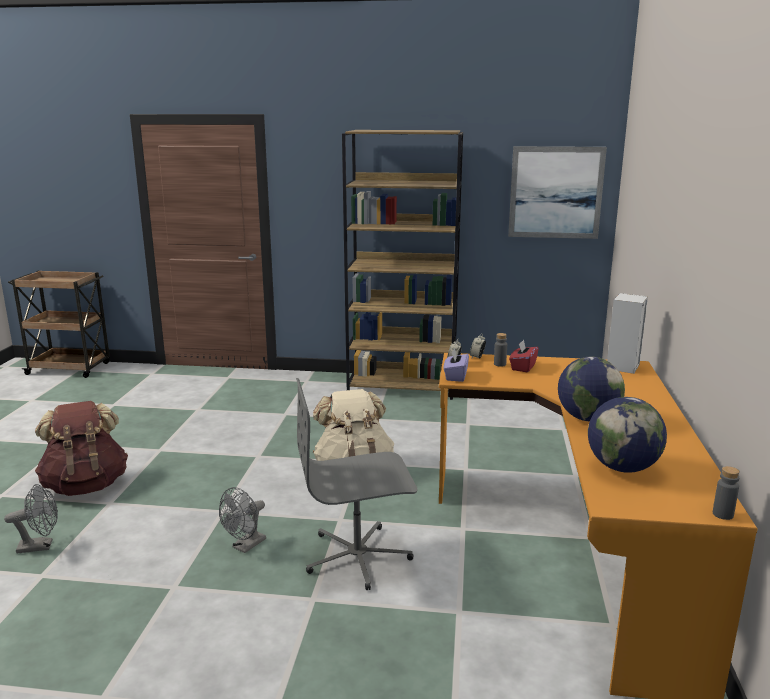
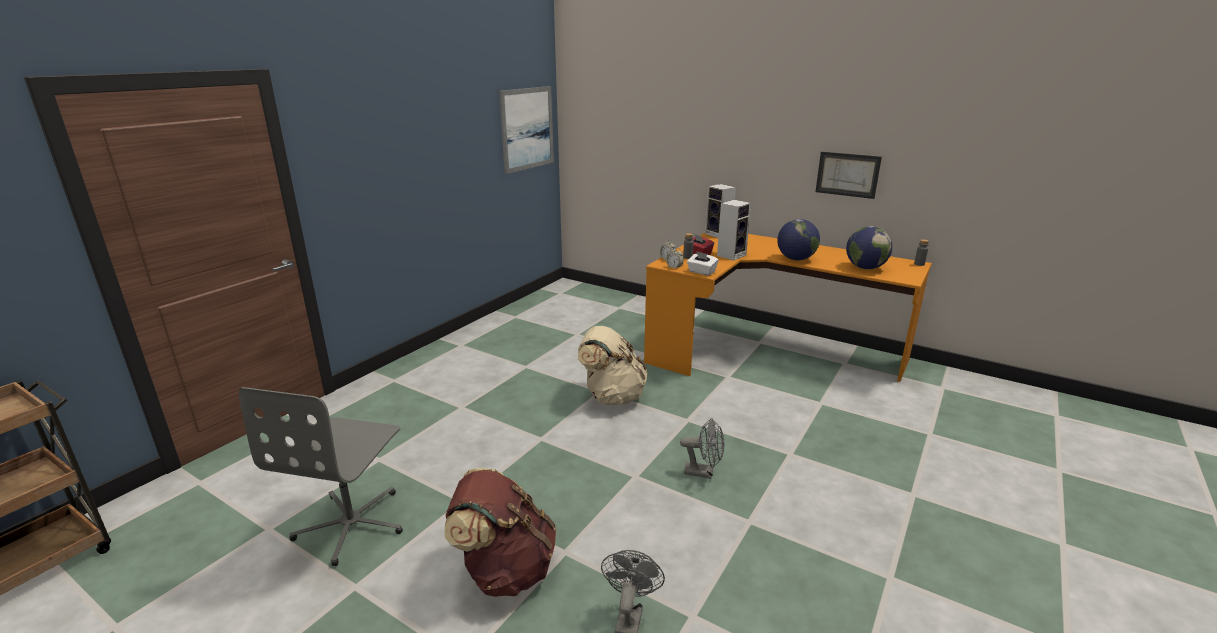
camera: 65 degrees left, 5 degrees up
(245, 546) = (703, 472): grey fan -> grey fan turned 45 degrees counterclockwise
(358, 556) = (744, 423): grey office chair -> grey office chair (352, 524)
(402, 386) = (474, 339): brown bookcase -> none
(455, 376) = (701, 272): purple tissue box -> white tissue box
(544, 382) = (731, 255): none -> speaker
(728, 318) = (847, 174): none -> picture

